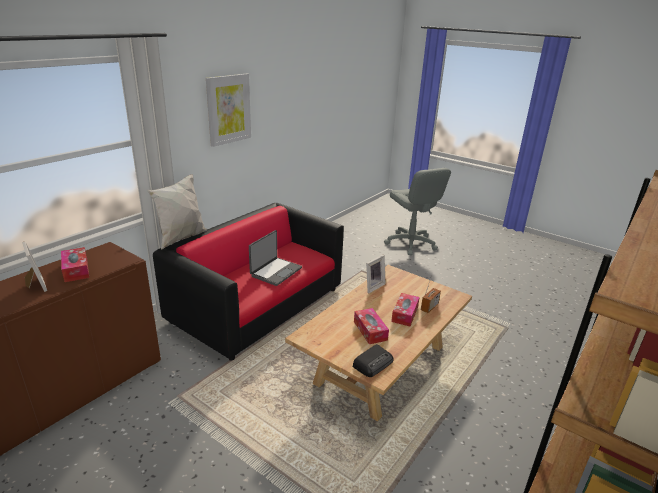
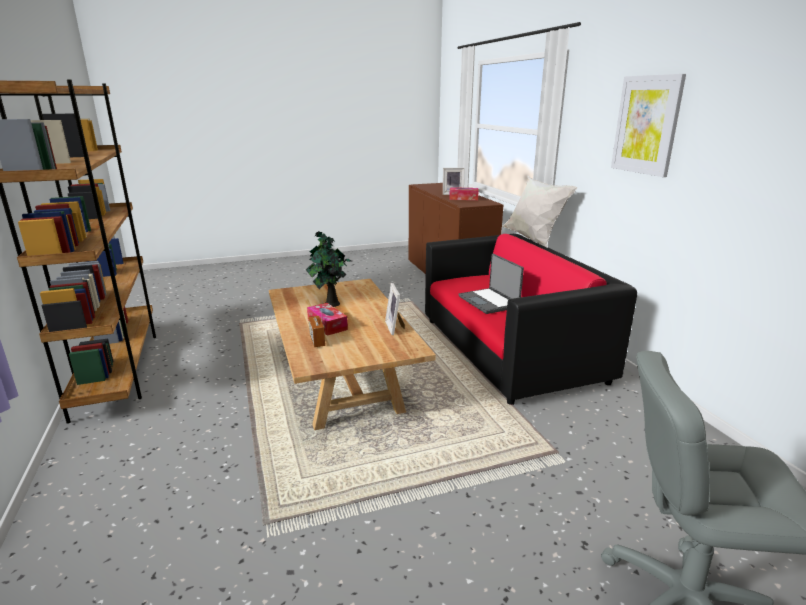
camera: 125 degrees right, 5 degrees down
(370, 330) = (330, 304): tissue box -> potted plant
(373, 363) = (295, 294): radio -> none

